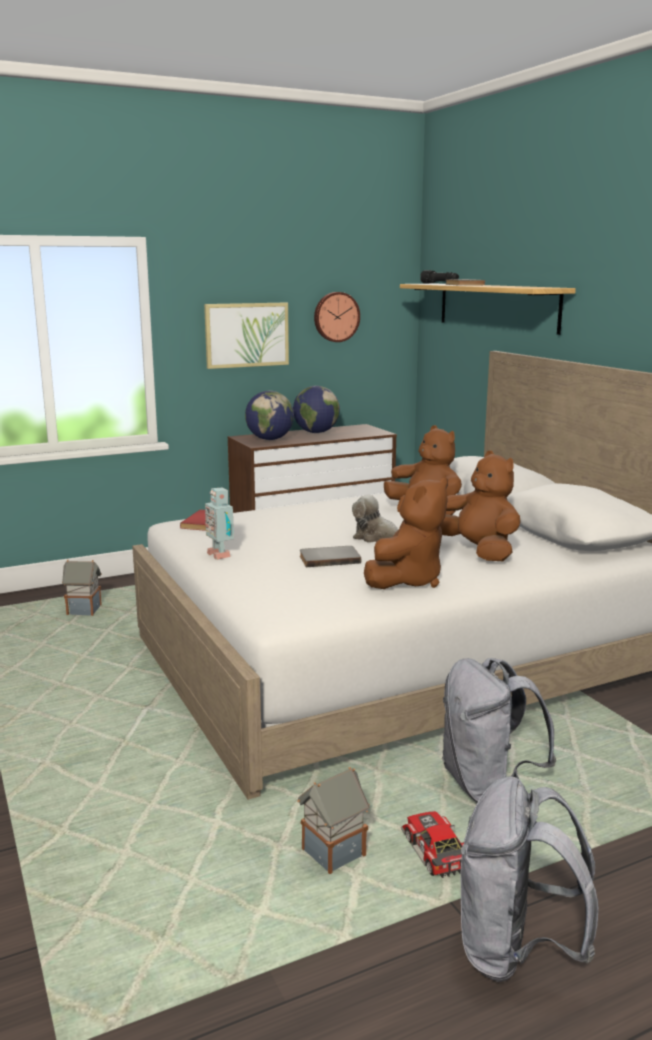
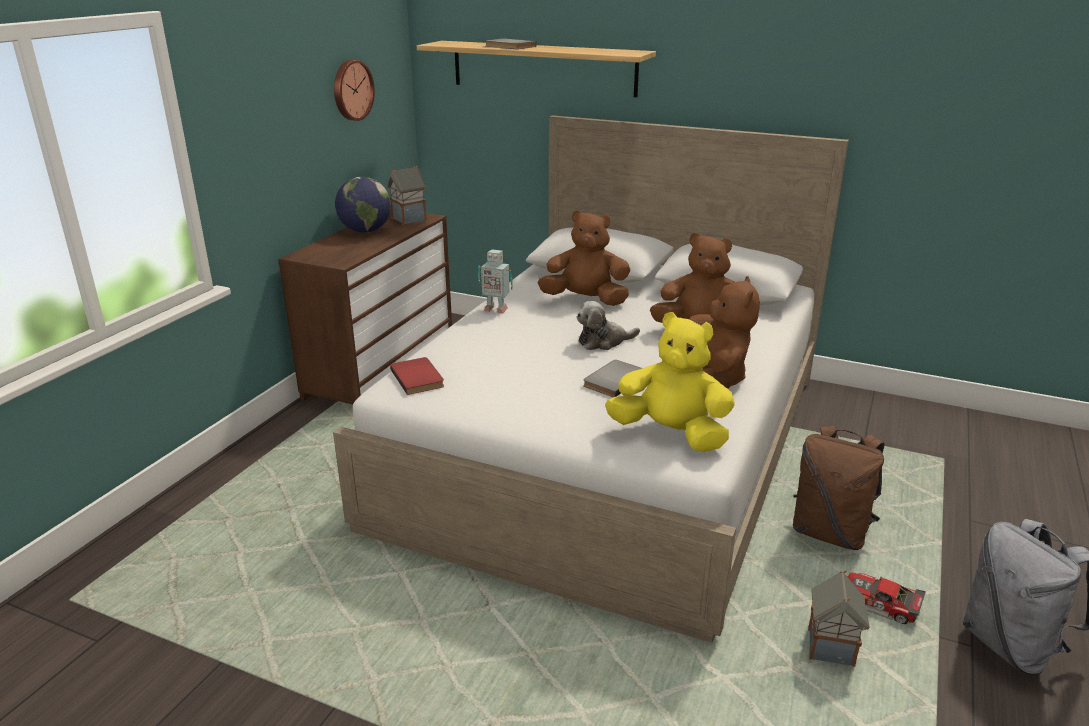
camera: 40 degrees left, 10 degrees up
(85, 611) = (232, 529): toy house -> toy house (409, 219)
(220, 555) = (514, 413): toy robot -> toy robot (495, 309)
(246, 335) = (278, 128): picture -> none
(270, 439) = (338, 252): globe -> none
(295, 597) = (671, 434): none -> yellow plush toy
(440, 283) = (460, 42): black flashlight -> none
(487, 787) = (830, 533): grey backpack -> brown backpack

